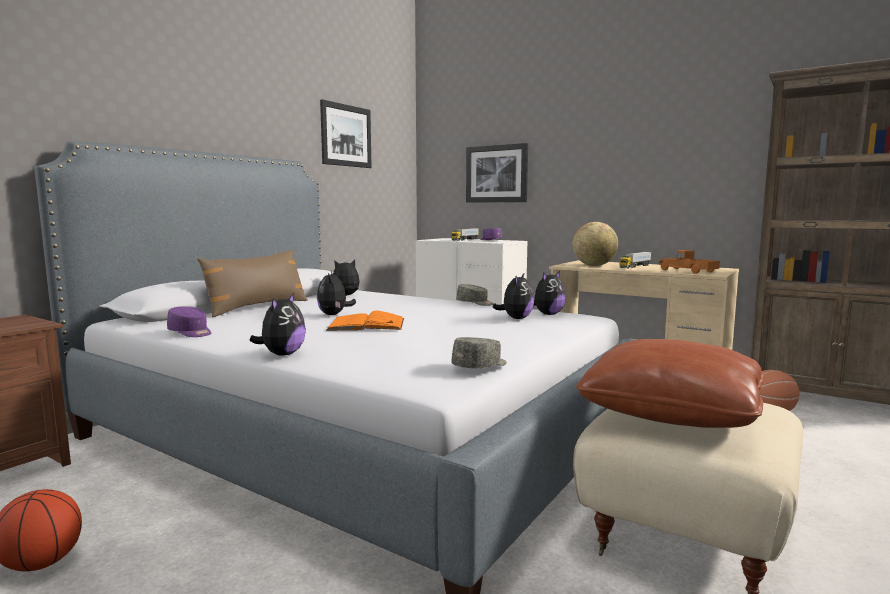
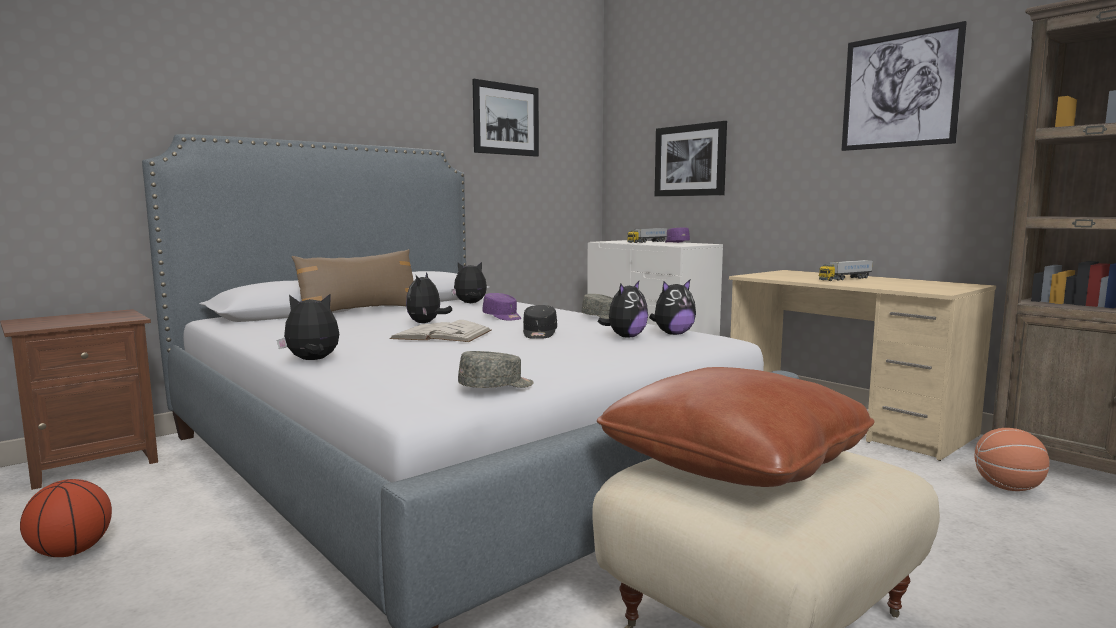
camera: 15 degrees right, 0 degrees up
(191, 333) = (259, 334): purple cap -> purple cap (502, 317)
(282, 354) = (312, 360): plush toy -> plush toy turned 135 degrees counterclockwise
(367, 324) = (442, 334): orange book -> white book
(444, 319) = (539, 333): none -> black cap
(594, 265) = (790, 277): globe -> none
(666, 126) = (899, 90): none -> picture
(687, 271) = (907, 287): toy truck -> none

